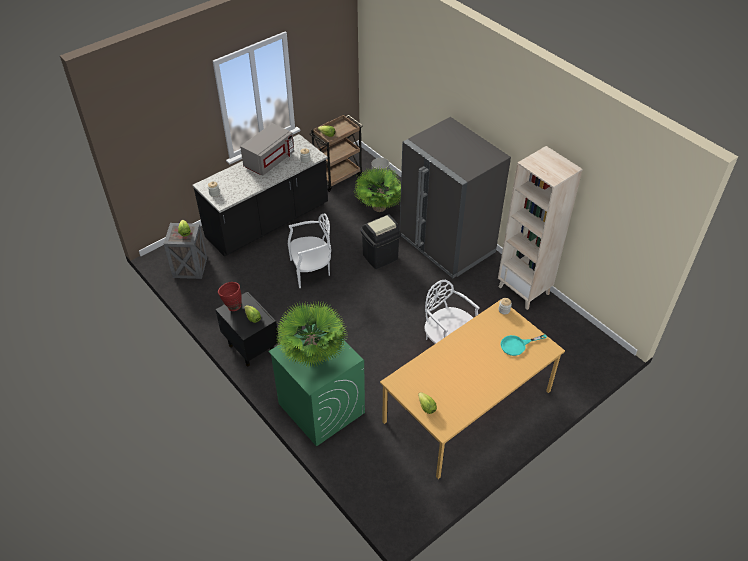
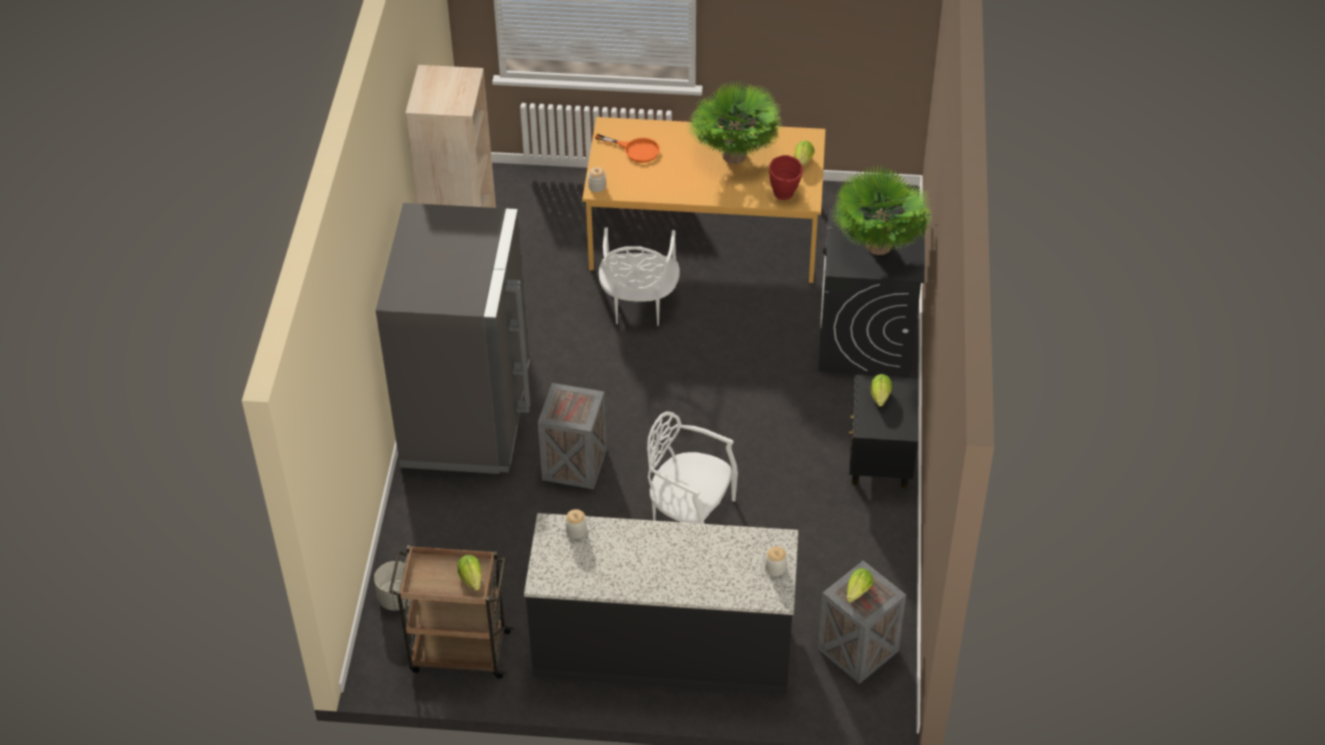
camera: 135 degrees left, 0 degrees up
(232, 306) = (892, 430): red vase -> red vase (785, 196)
(269, 160) = (631, 571): grey microwave -> none
(321, 408) = (865, 340): green washing machine -> black washing machine
(379, 207) = (474, 542): potted plant -> potted plant (734, 155)
(380, 257) = (576, 464): black trash can -> crate
(517, 345) = (636, 150): turquoise frying pan -> orange frying pan

